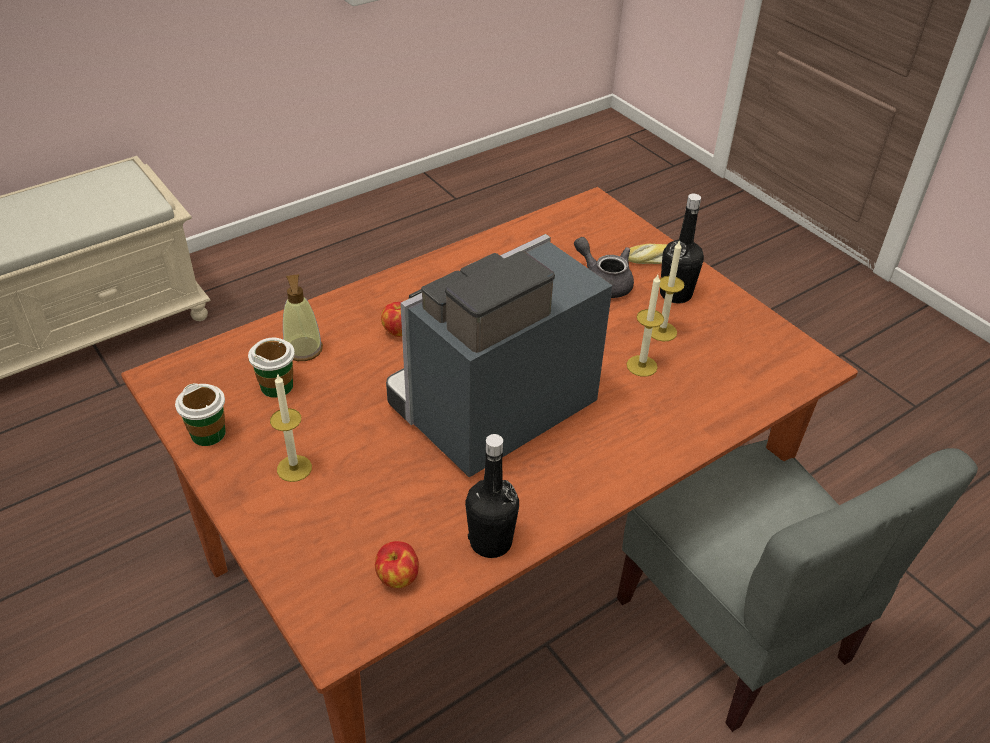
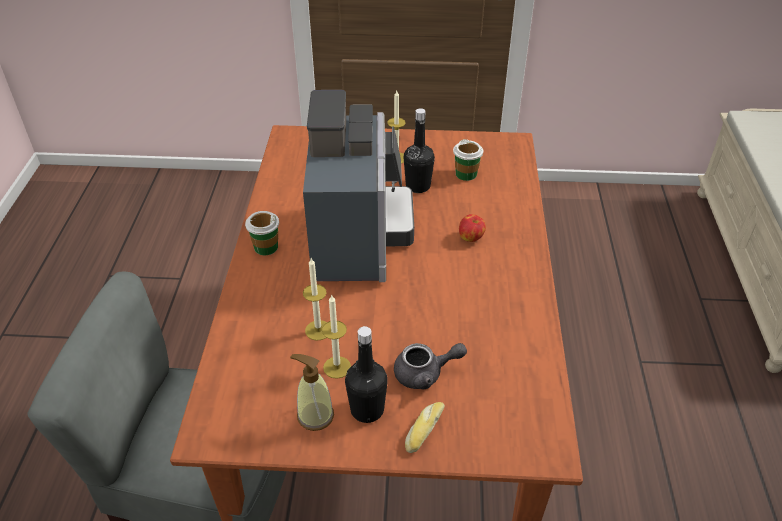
camera: 130 degrees right, 0 degrees up
(208, 433) = (451, 142): cup -> cup (265, 247)
(303, 349) = (490, 194): soap dispenser -> soap dispenser (315, 415)
(397, 578) = (294, 160): apple -> none
(491, 542) = (276, 194): black bottle -> black bottle (418, 186)

